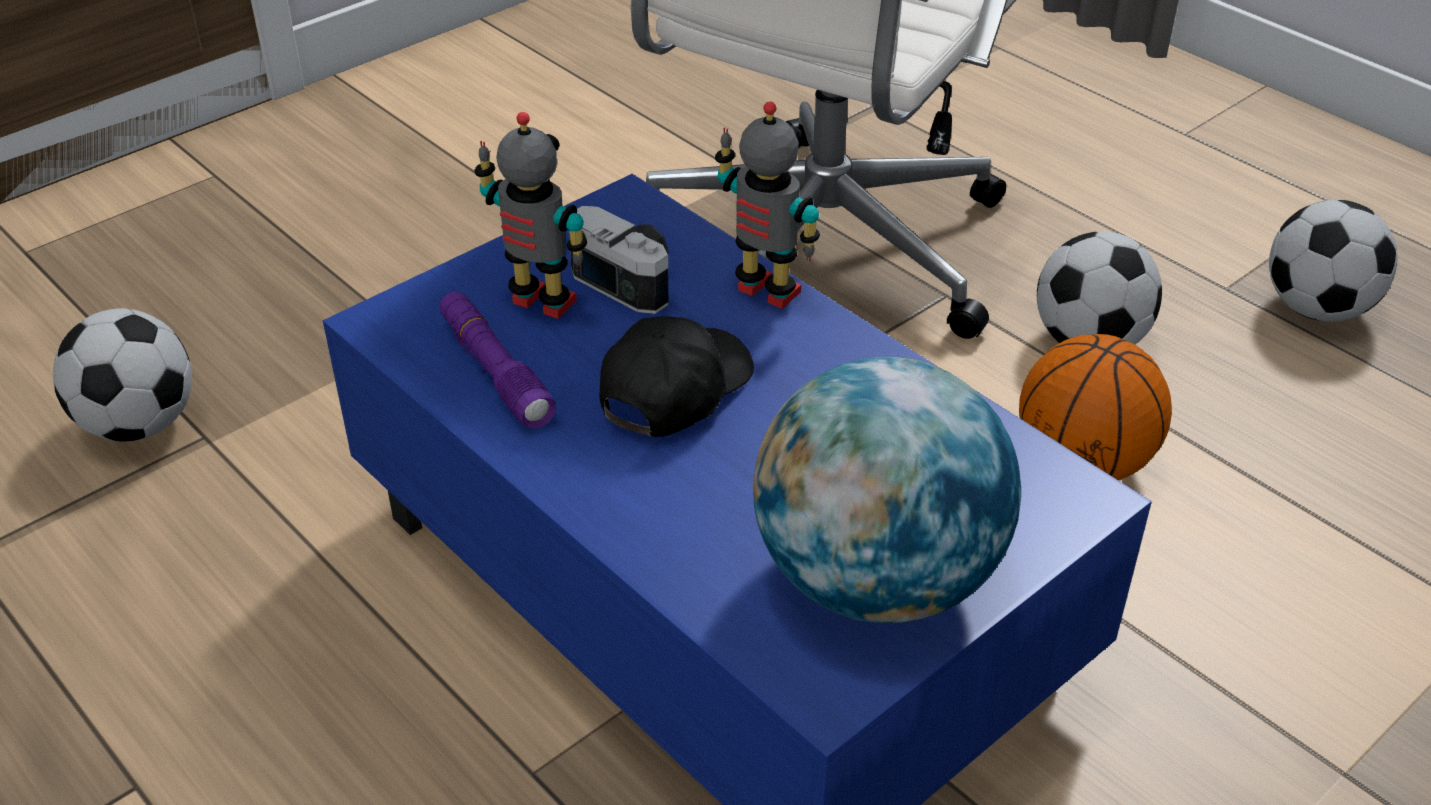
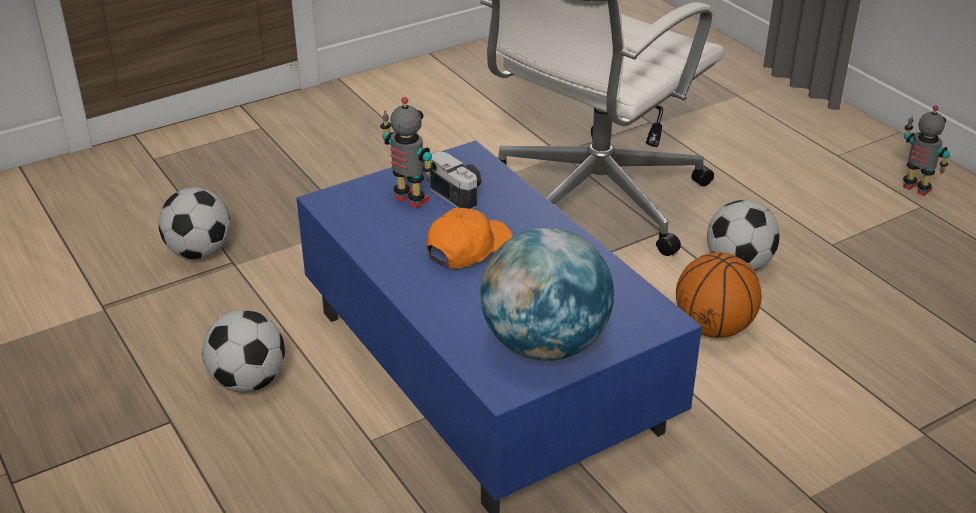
camera: 10 degrees right, 5 degrees down
(495, 371) = (378, 230): purple flashlight -> none
(674, 390) = (468, 248): black cap -> orange cap
(766, 294) = (530, 207): toy robot -> toy robot (915, 189)
(1315, 309) = (883, 261): football -> football (247, 382)

